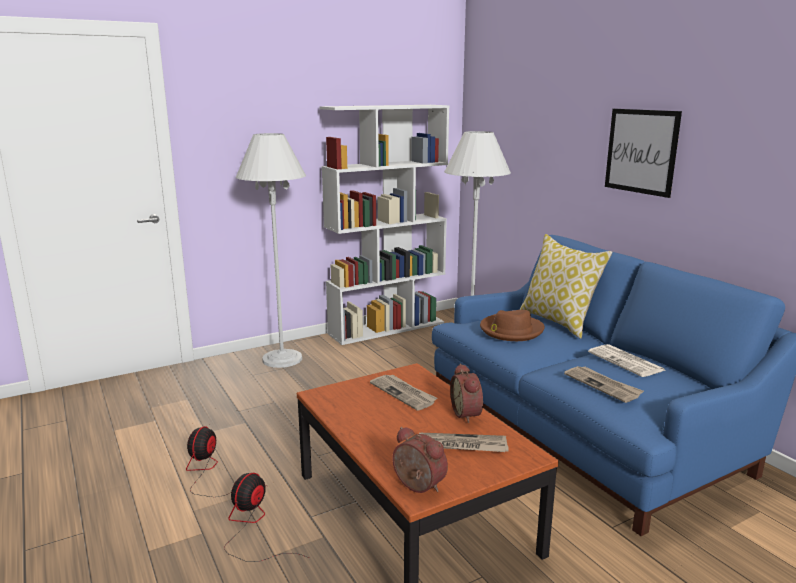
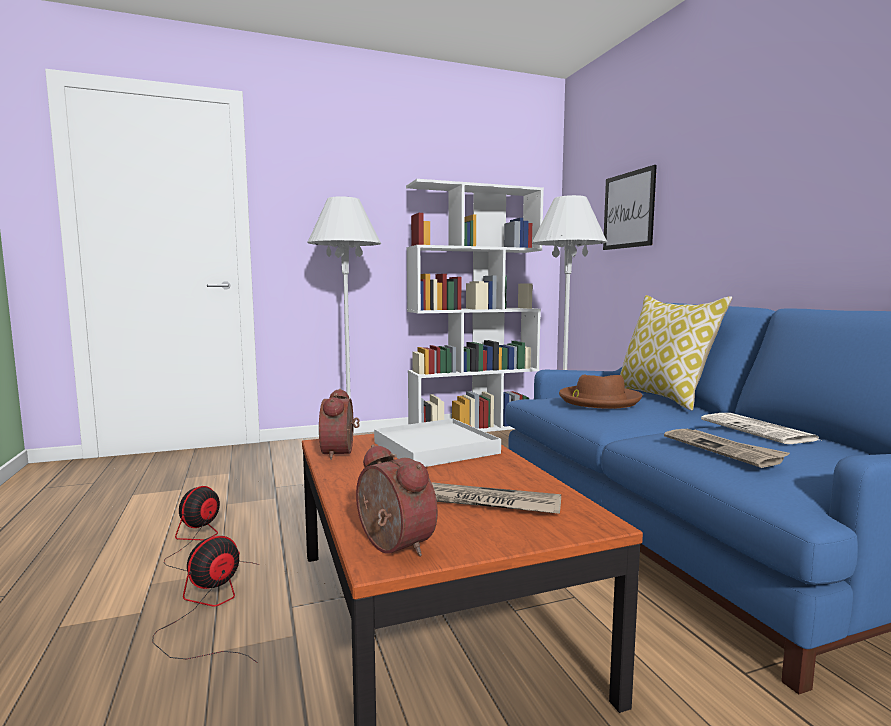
camera: 10 degrees right, 10 degrees down
(403, 393) = (436, 448): newspaper -> white tray
(468, 414) = (514, 471): alarm clock -> alarm clock (341, 452)
(641, 151) = (766, 185): picture -> picture (628, 210)

